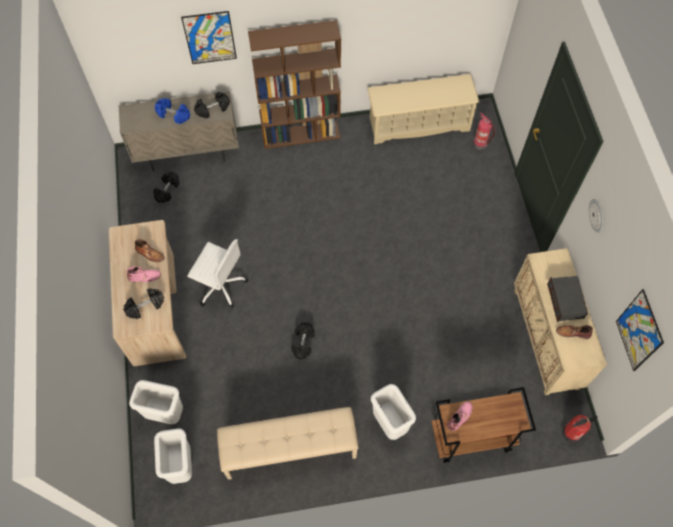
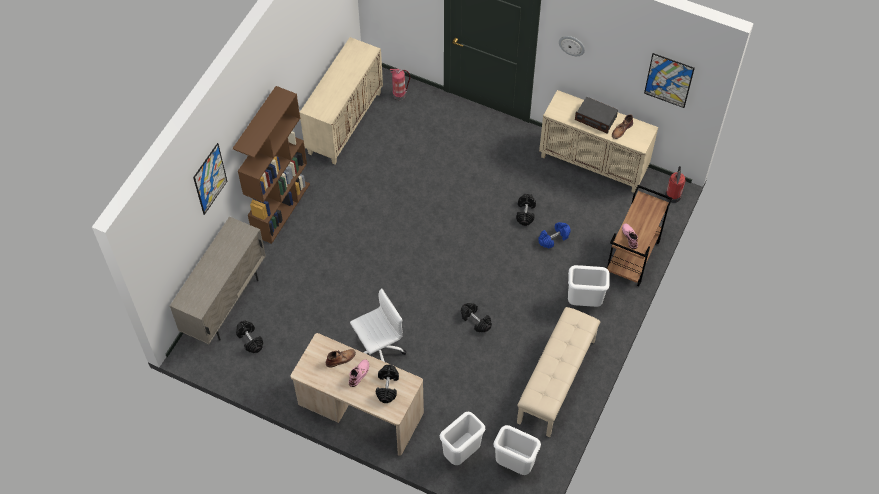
camera: 55 degrees left, 5 degrees down
(173, 115) = (217, 269): blue dumbbell -> blue dumbbell (553, 238)
(212, 109) = (237, 238): black dumbbell -> black dumbbell (525, 213)
(418, 124) = (344, 122): beige shoe rack -> beige cabinet

